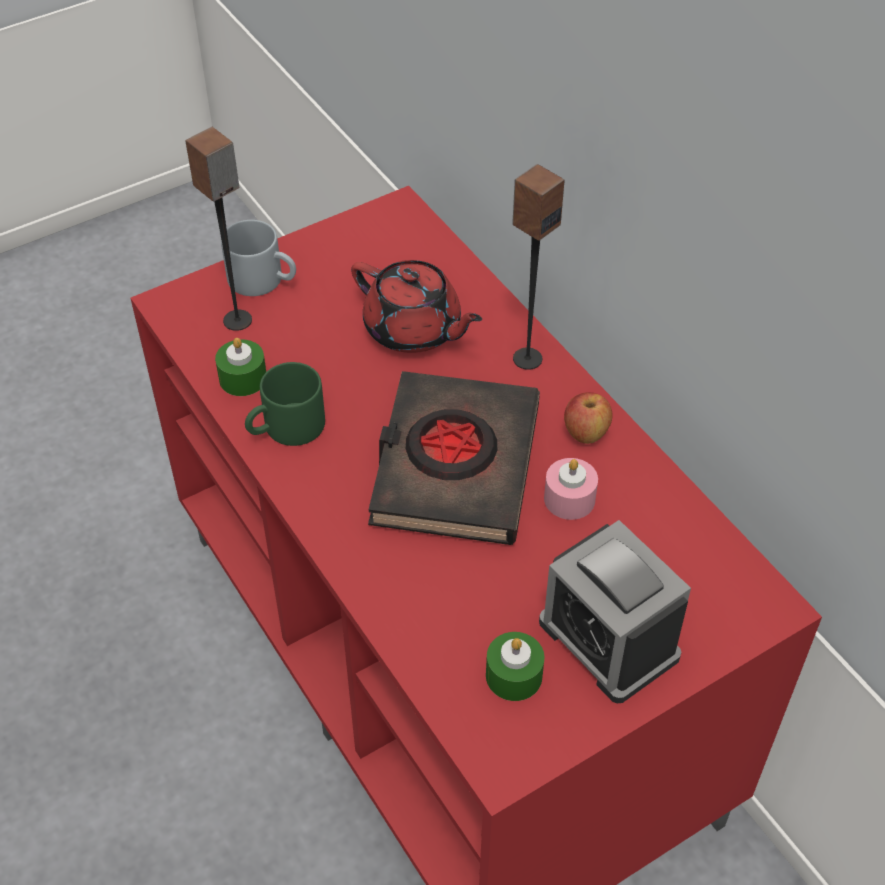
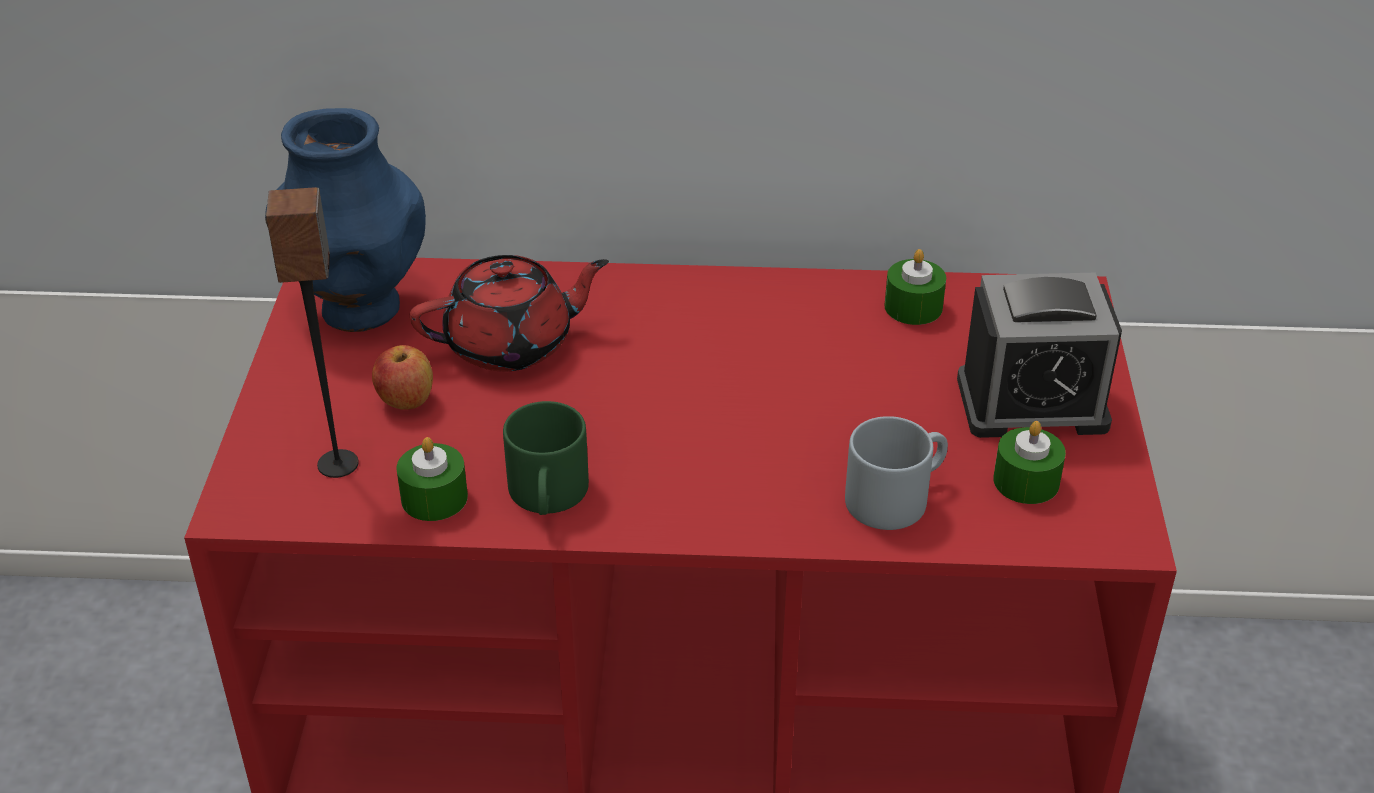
camera: 55 degrees left, 10 degrees down
(264, 279) = (299, 416): grey mug -> grey mug (896, 495)
(382, 244) = (359, 310): none -> blue vase
(454, 466) = (728, 401): black book -> none
(527, 358) = (638, 291): speaker -> none
(569, 499) = (845, 349): pink candle -> none
(585, 433) = (774, 301): apple -> apple (405, 401)
(657, 514) = (913, 307): none -> green candle

